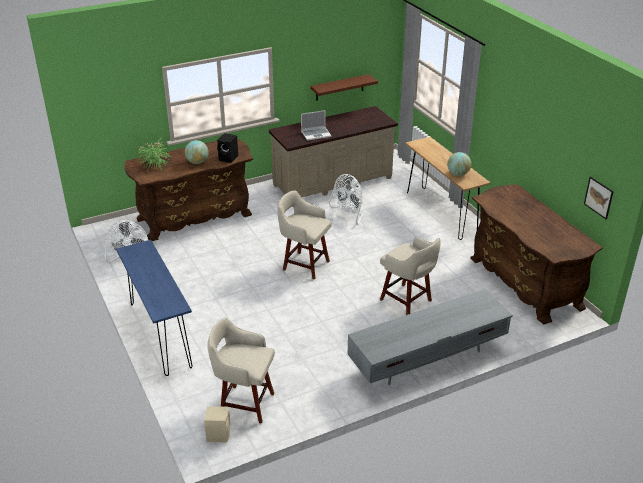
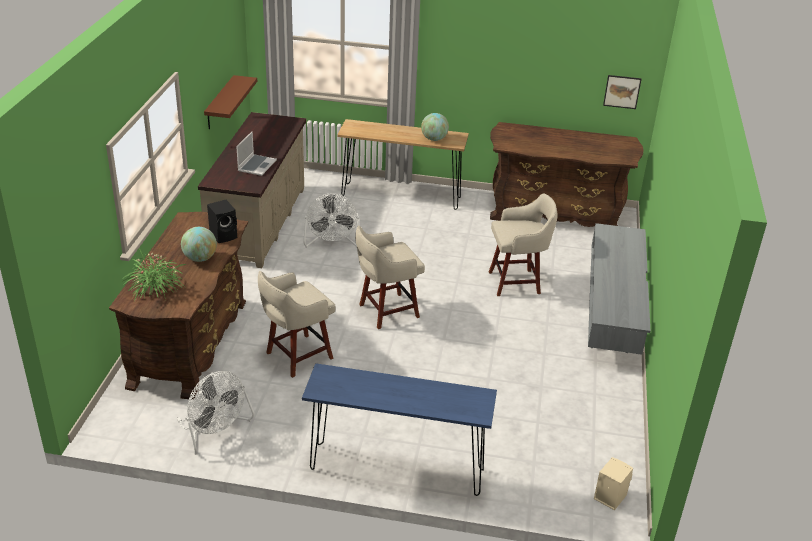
camera: 55 degrees left, 0 degrees up
(244, 403) = (576, 456): beige stool -> beige stool (296, 357)

